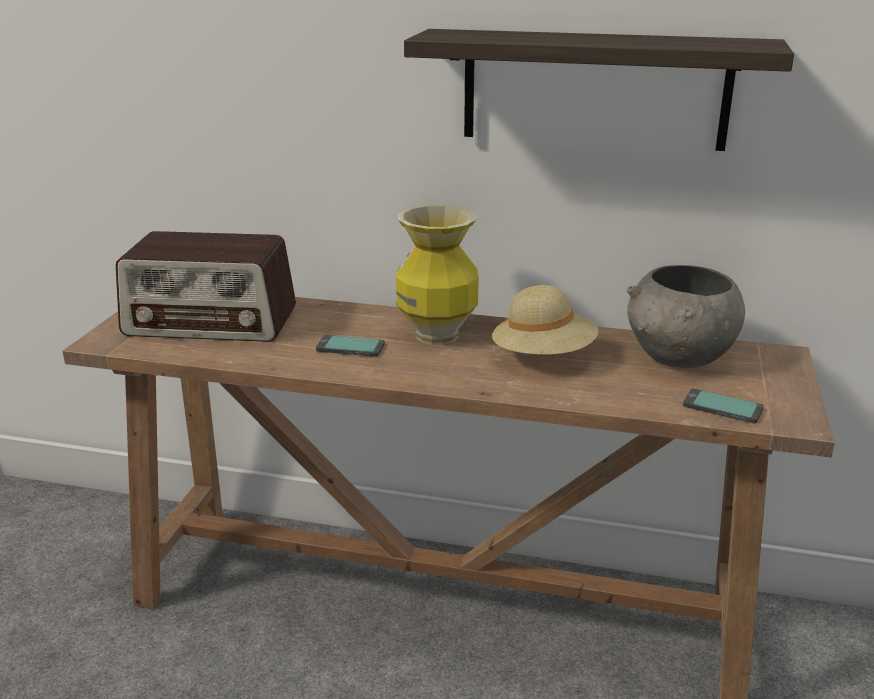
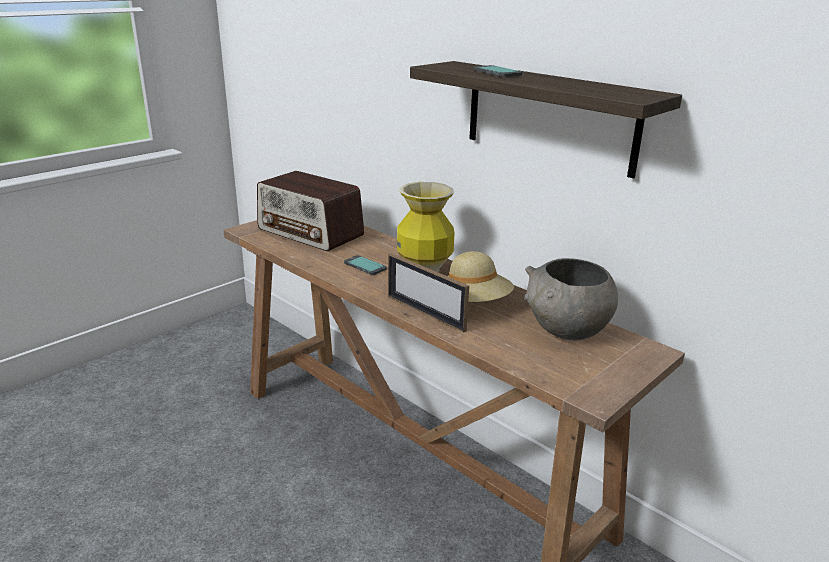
camera: 30 degrees right, 0 degrees up
(504, 384) = (425, 312): none -> picture frame
(722, 408) = (551, 371): phone -> phone (497, 73)

